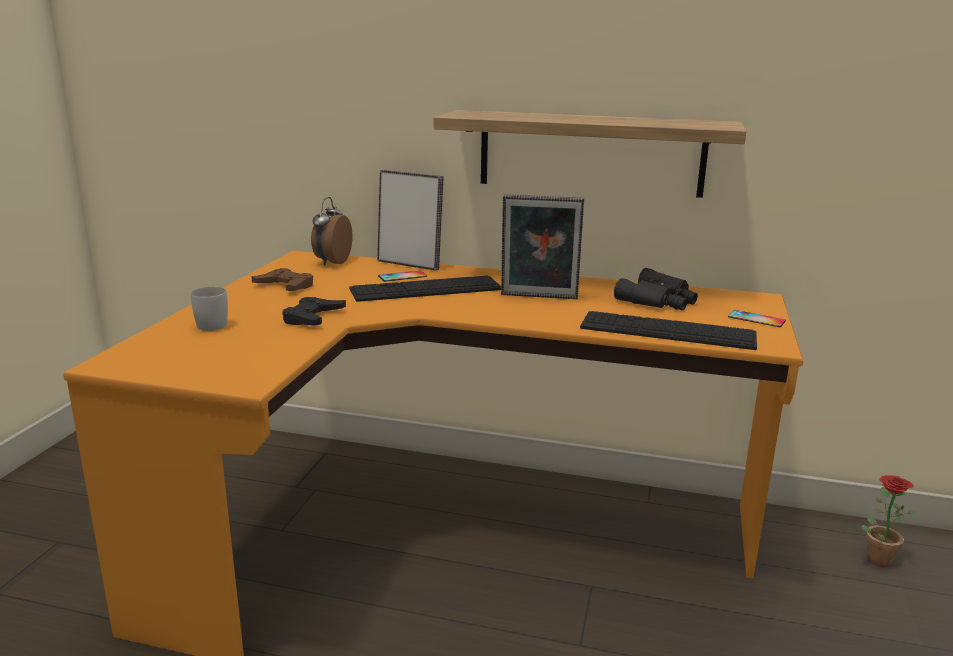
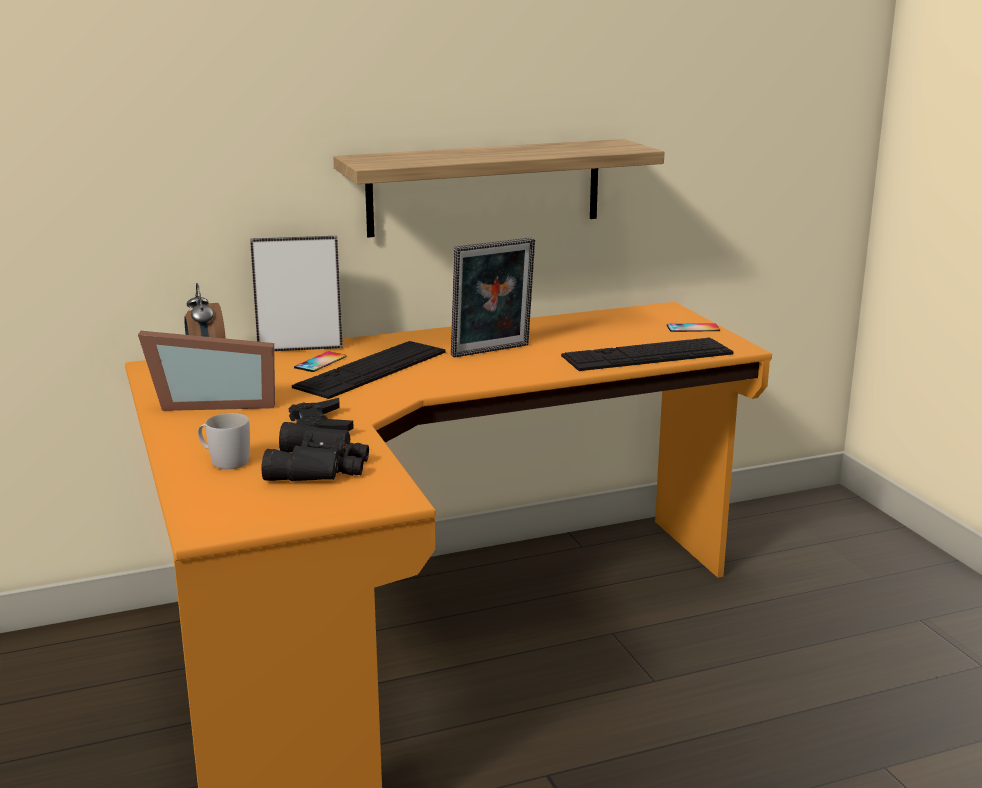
camera: 35 degrees left, 0 degrees up
(285, 286) = (214, 403): brown game controller -> picture frame
(659, 300) = (595, 330): black binoculars -> black binoculars (320, 466)
(876, 556) = (788, 526): potted plant -> none

